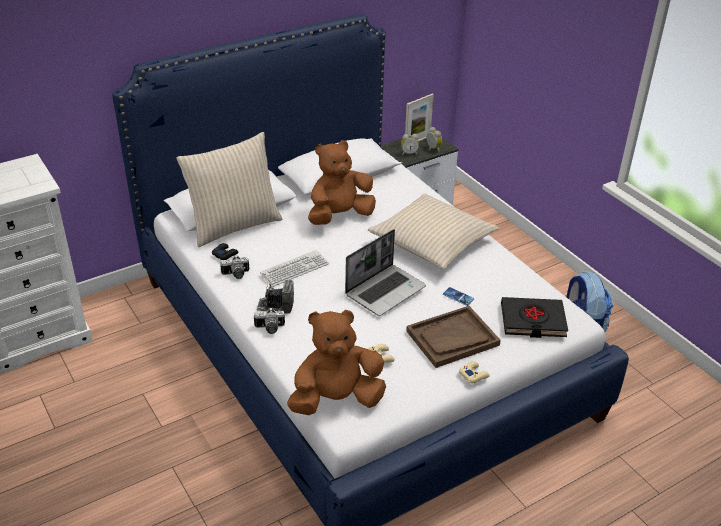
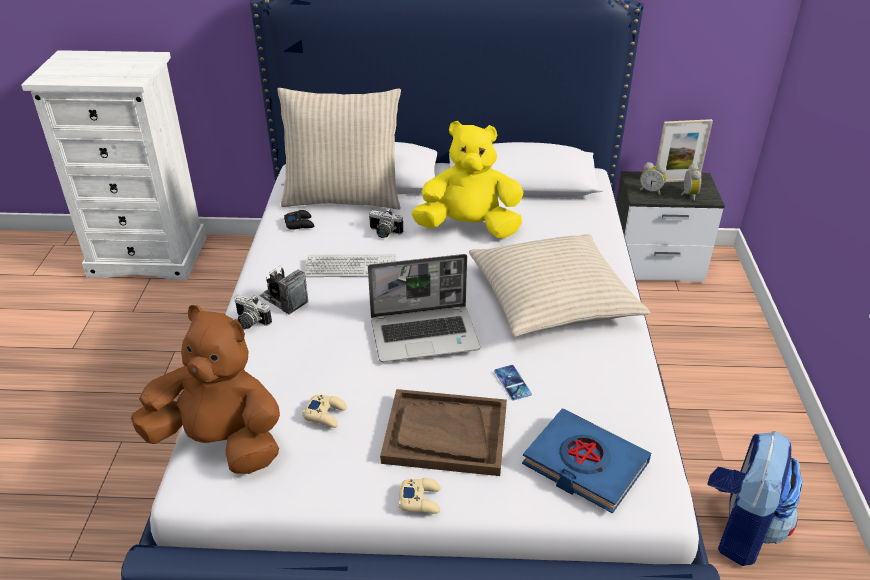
camera: 35 degrees right, 0 degrees up
(236, 275) = (285, 249): camera -> camera (384, 233)
(339, 216) = (469, 228): brown plush toy -> yellow plush toy
(533, 321) = (584, 465): black book -> blue book

